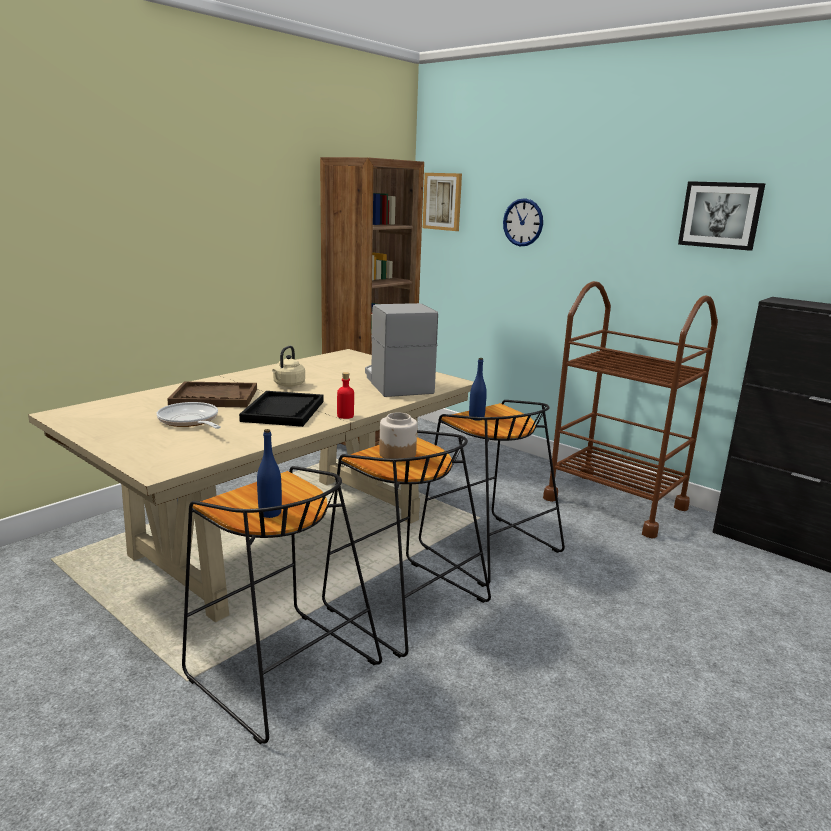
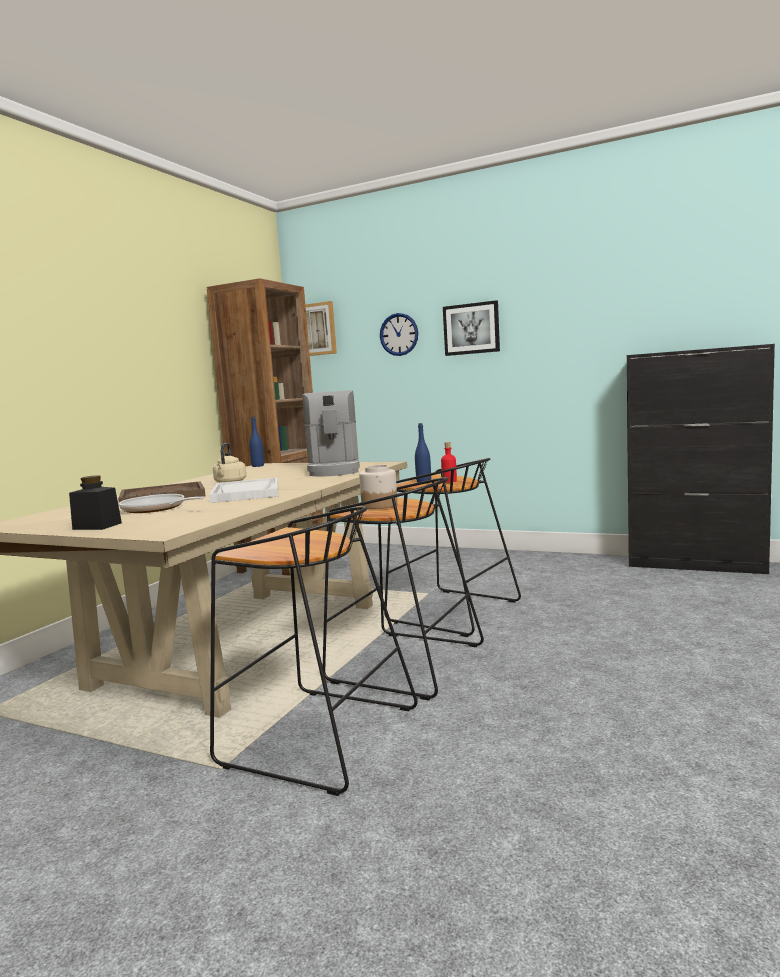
camera: 15 degrees left, 10 degrees down
(122, 440) = (97, 526): none -> black jar
(270, 513) = (301, 548): blue bottle -> blue bottle (258, 466)
(283, 411) = (246, 493): black tray -> white tray
(345, 416) = (311, 487): red bottle -> red bottle (449, 481)
(396, 384) = (334, 470): coffee machine -> coffee machine turned 150 degrees counterclockwise
(615, 503) = (537, 564): brown cart -> none
(720, 215) = (573, 298): picture -> picture (471, 328)

